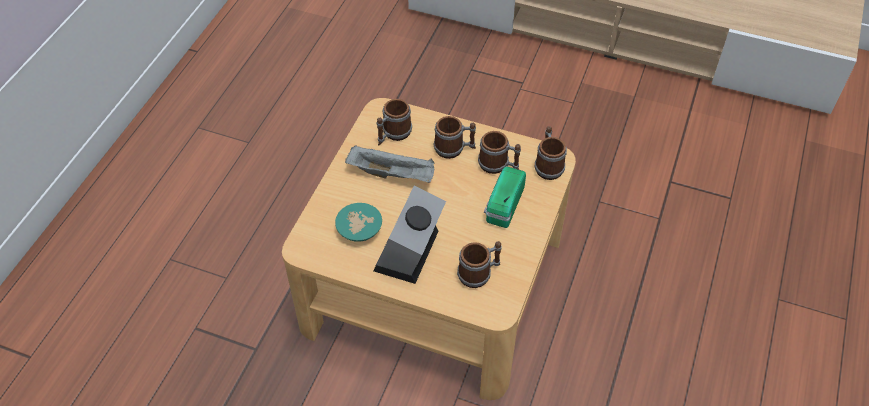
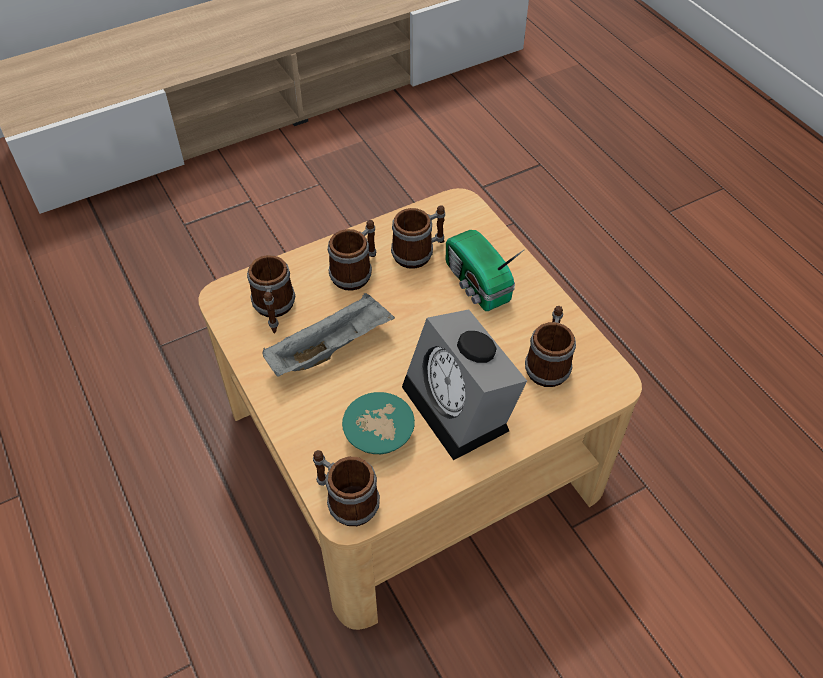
camera: 50 degrees left, 0 degrees up
(548, 165) = (460, 216): mug -> mug (345, 500)

